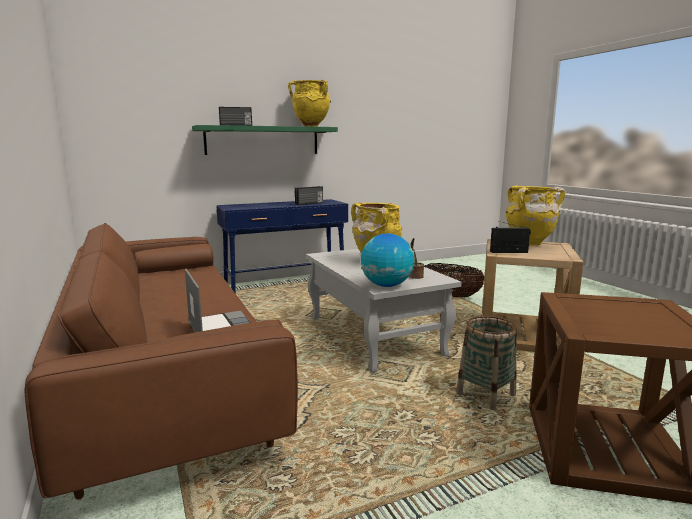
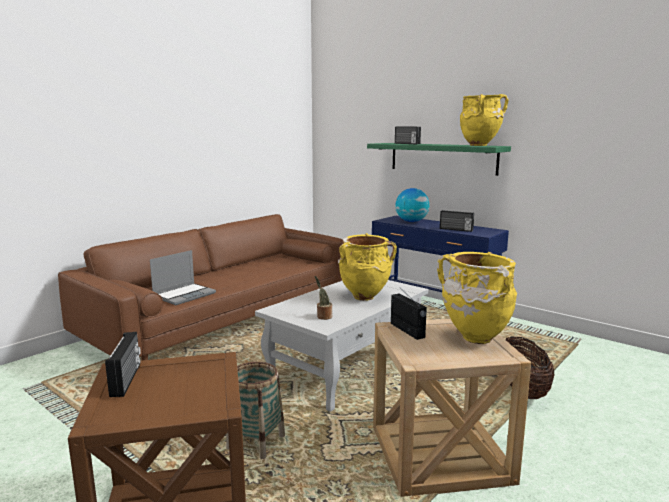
camera: 65 degrees right, 0 degrees up
(386, 285) = (283, 311): globe -> globe (411, 221)
(611, 328) = (127, 380): none -> radio

